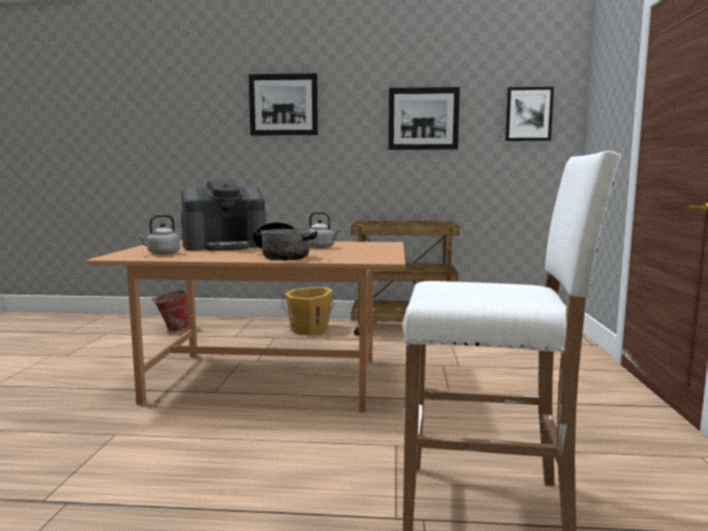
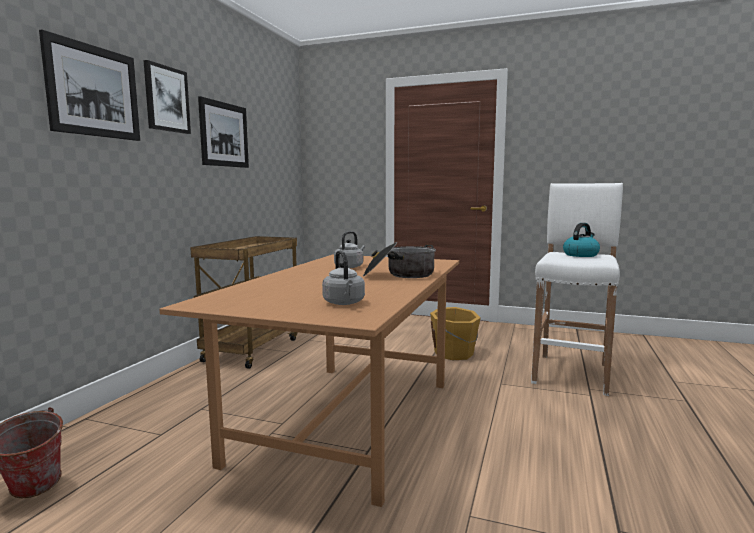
camera: 75 degrees left, 0 degrees up
(225, 246) = (296, 286): coffee machine -> none
(309, 329) = (196, 388): orange bucket -> orange bucket (454, 353)
(502, 293) = (580, 255): none -> kettle
(528, 114) = (279, 140): picture -> picture (166, 99)

